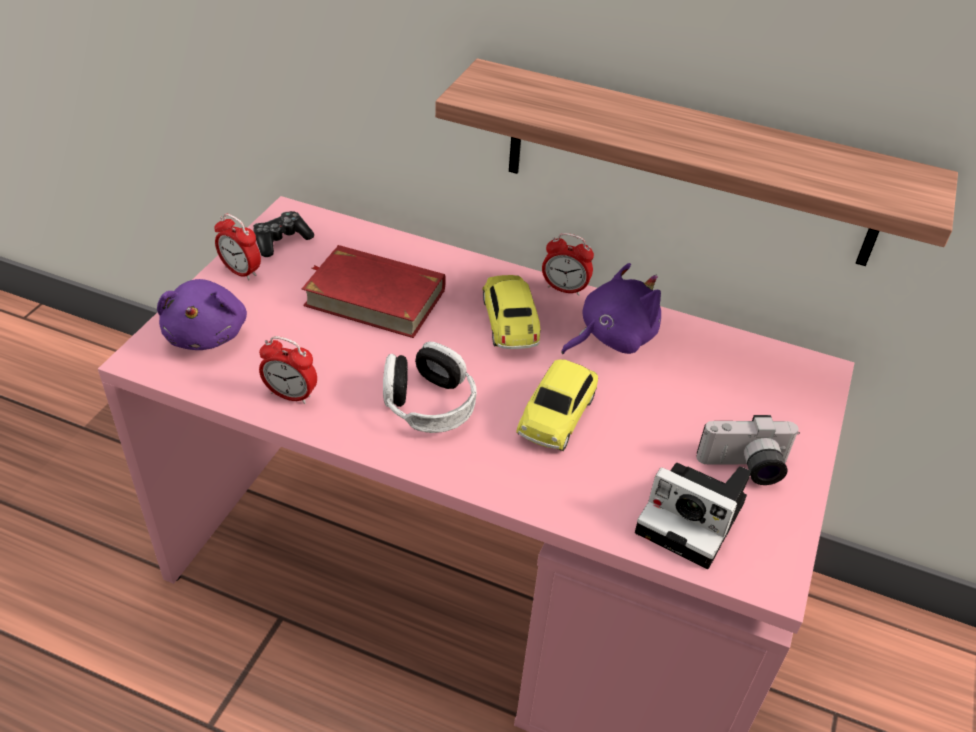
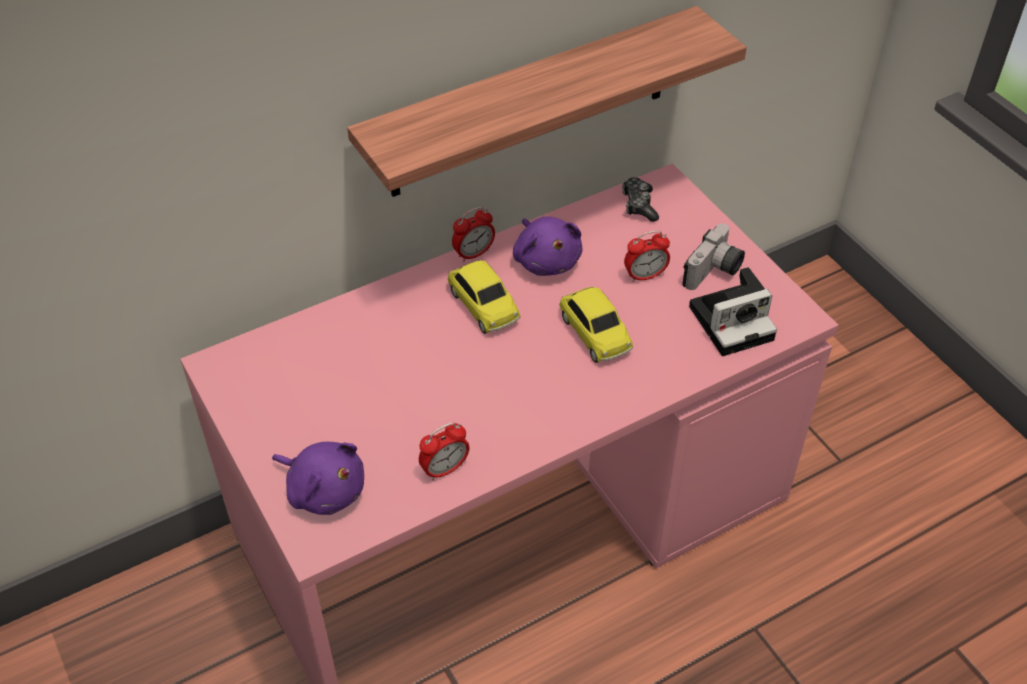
camera: 50 degrees left, 5 degrees up
(241, 271) = (263, 433): alarm clock -> alarm clock (645, 276)
(281, 241) = (247, 387): game controller -> game controller (639, 205)
(375, 297) = (379, 364): red book -> none
(428, 403) = (523, 394): headphones -> none
(510, 324) = (483, 305): toy car -> toy car turned 150 degrees counterclockwise
(612, 337) = (546, 260): purple plush toy -> purple plush toy turned 150 degrees clockwise

